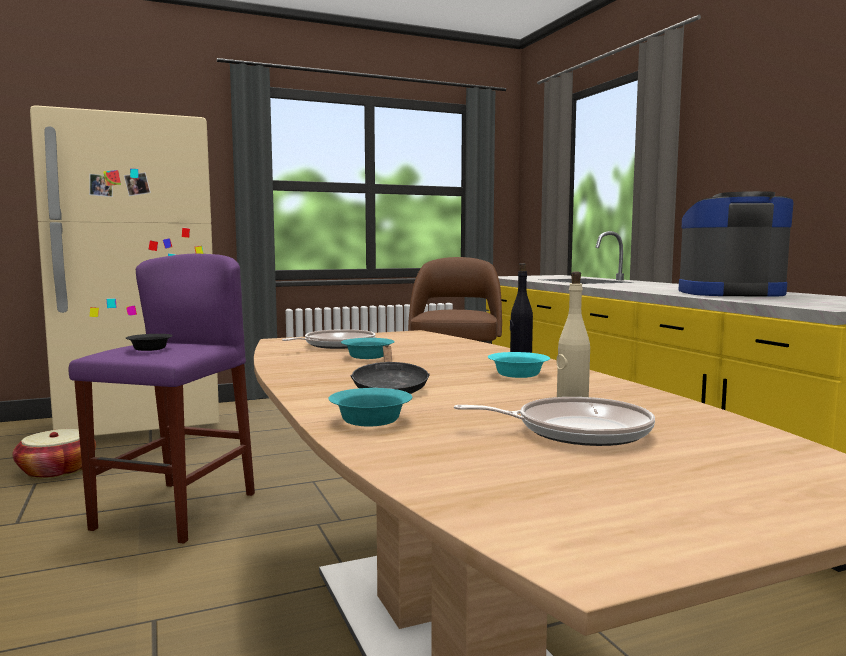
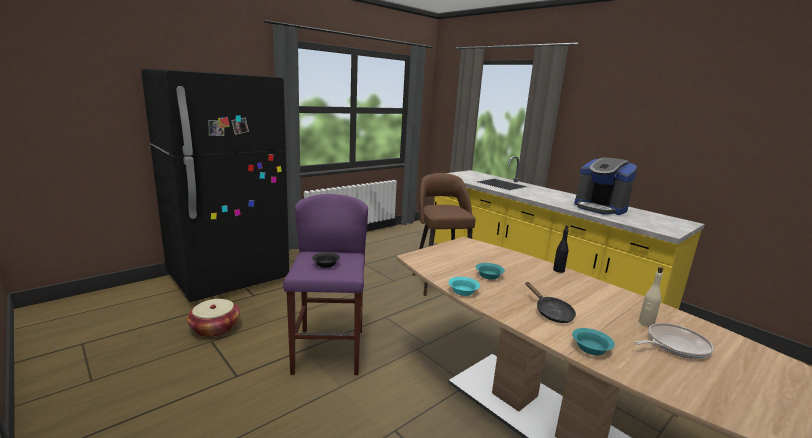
camera: 20 degrees left, 10 degrees up
(141, 423) = (229, 278): beige fridge -> black fridge
(336, 345) = (452, 262): frying pan -> none
(518, 375) = (583, 291): turquoise bowl -> turquoise bowl (463, 292)
(729, 293) = (600, 208): coffee machine -> coffee machine turned 120 degrees counterclockwise

